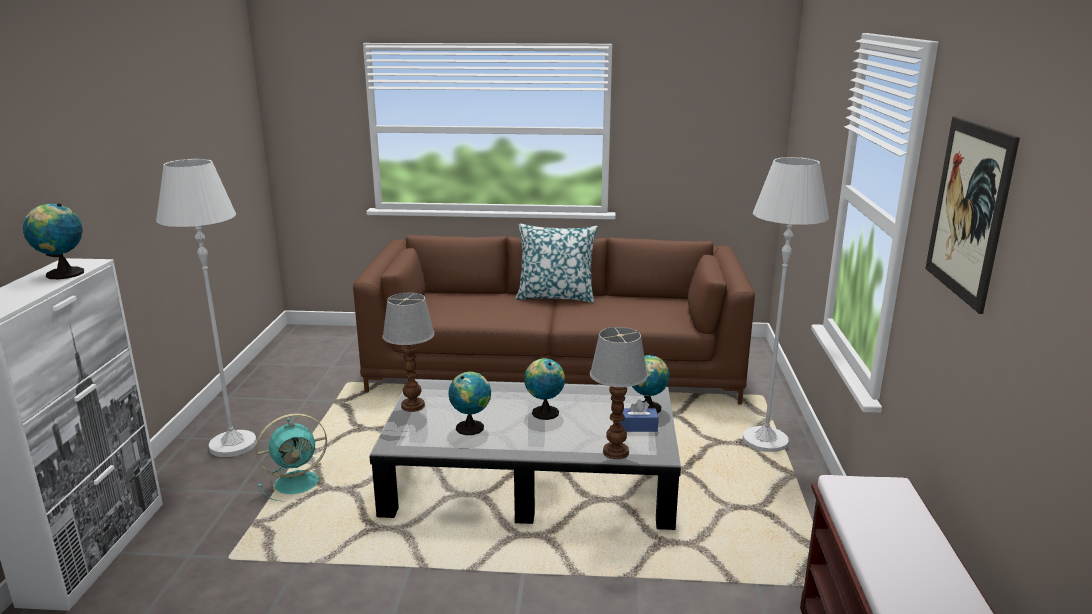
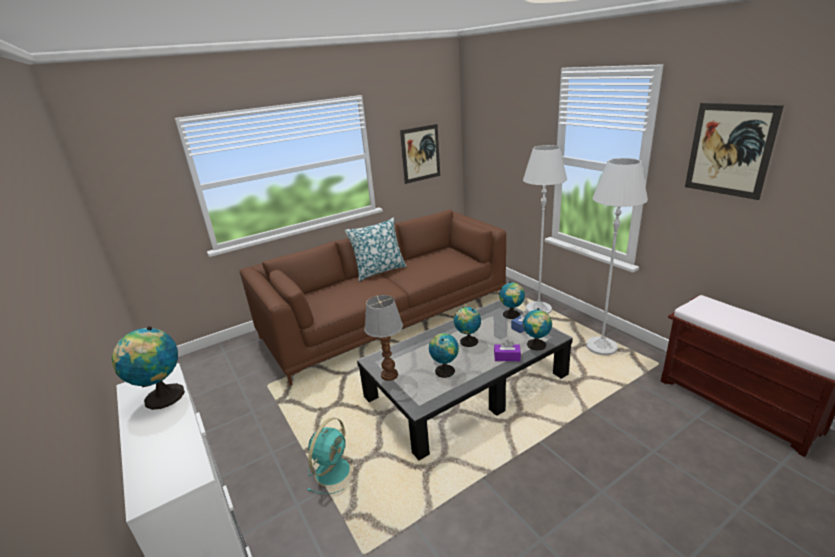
camera: 35 degrees left, 5 degrees up
(233, 445) = (242, 473): white floor lamp -> white floor lamp (601, 347)
(559, 447) = (507, 357): none -> purple tissue box
(615, 452) = (536, 345): table lamp -> globe
(701, 146) = (420, 153): none -> picture

